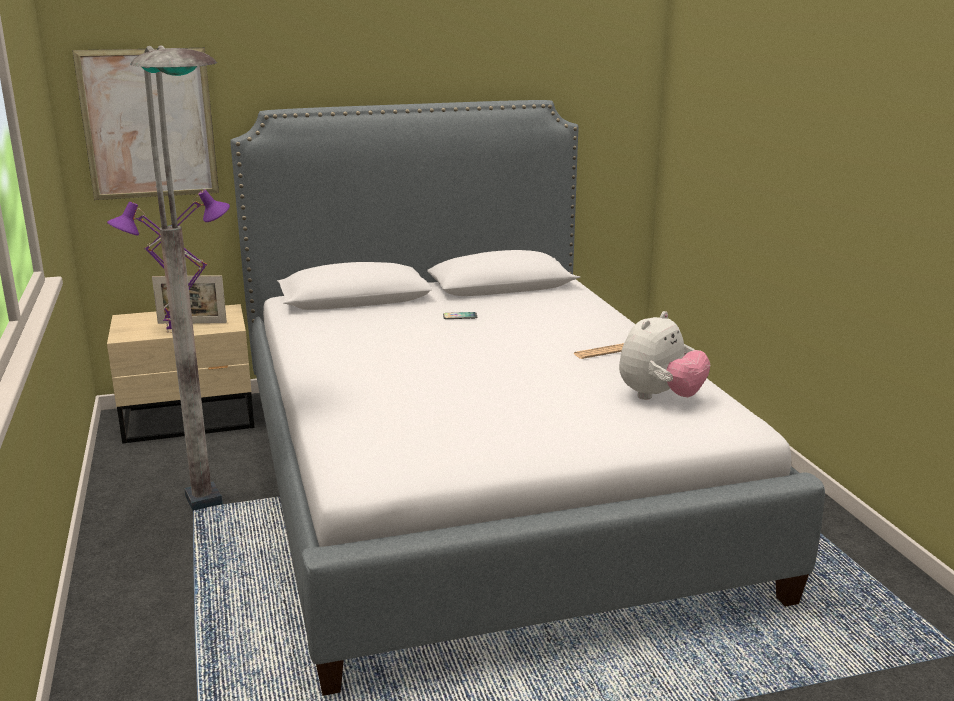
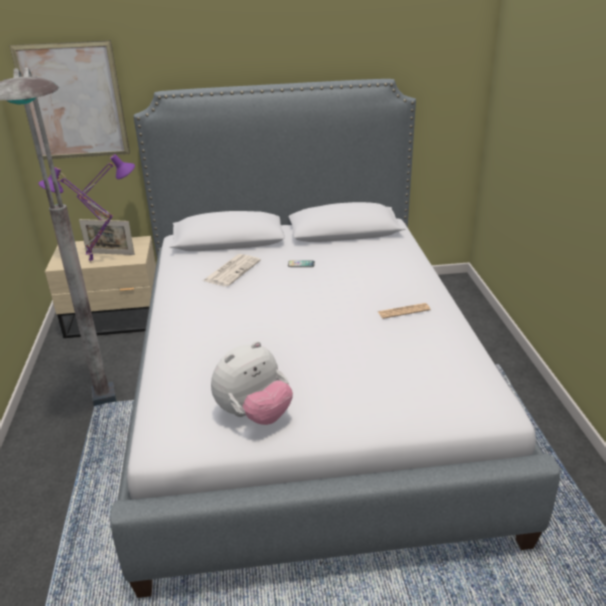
camera: 10 degrees right, 10 degrees up
(373, 325) = (232, 270): none -> newspaper
(660, 397) = (435, 368): plush toy -> plush toy (254, 414)

